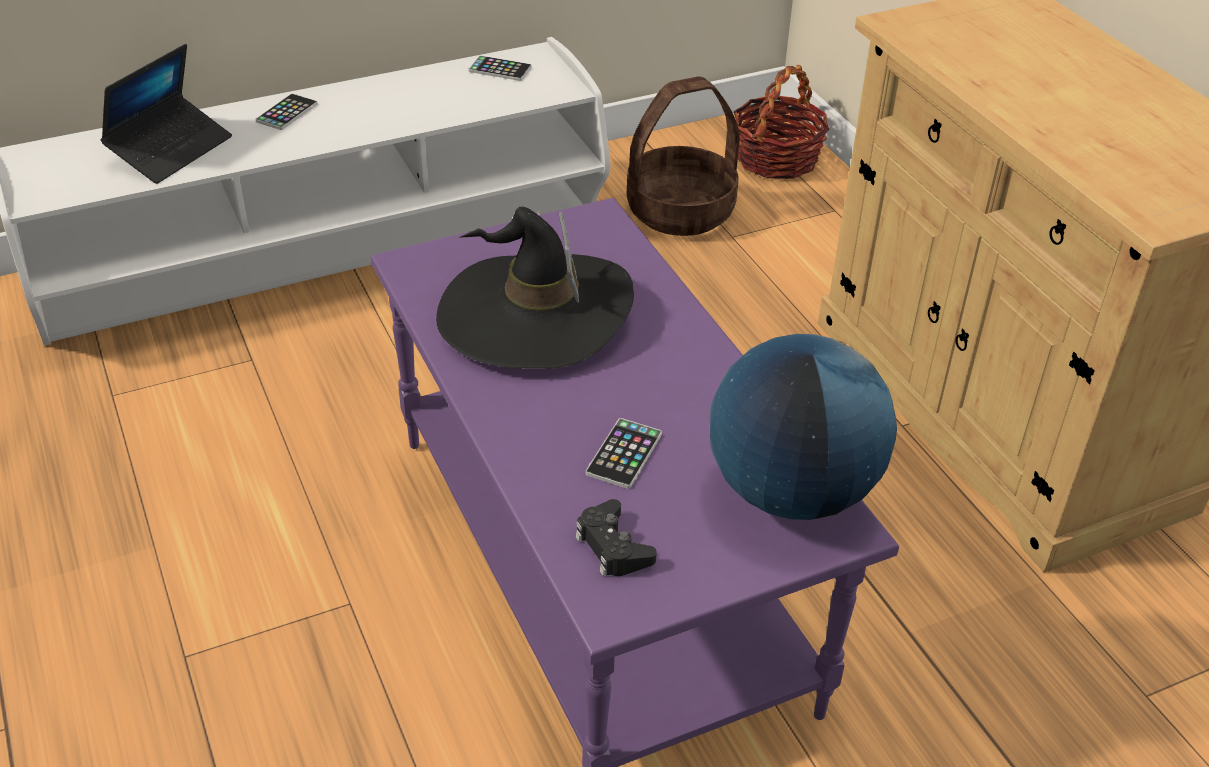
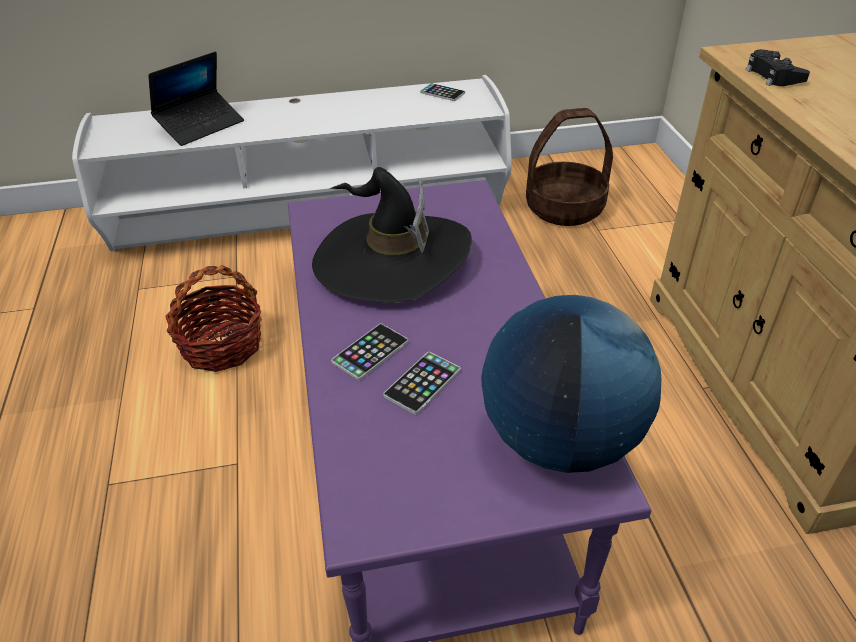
camera: 15 degrees right, 0 degrees up
(287, 113) = (286, 109): phone -> phone (370, 352)
(613, 547) = (383, 466): black game controller -> black game controller (773, 75)
(776, 159) = (644, 179): basket -> basket (221, 345)

